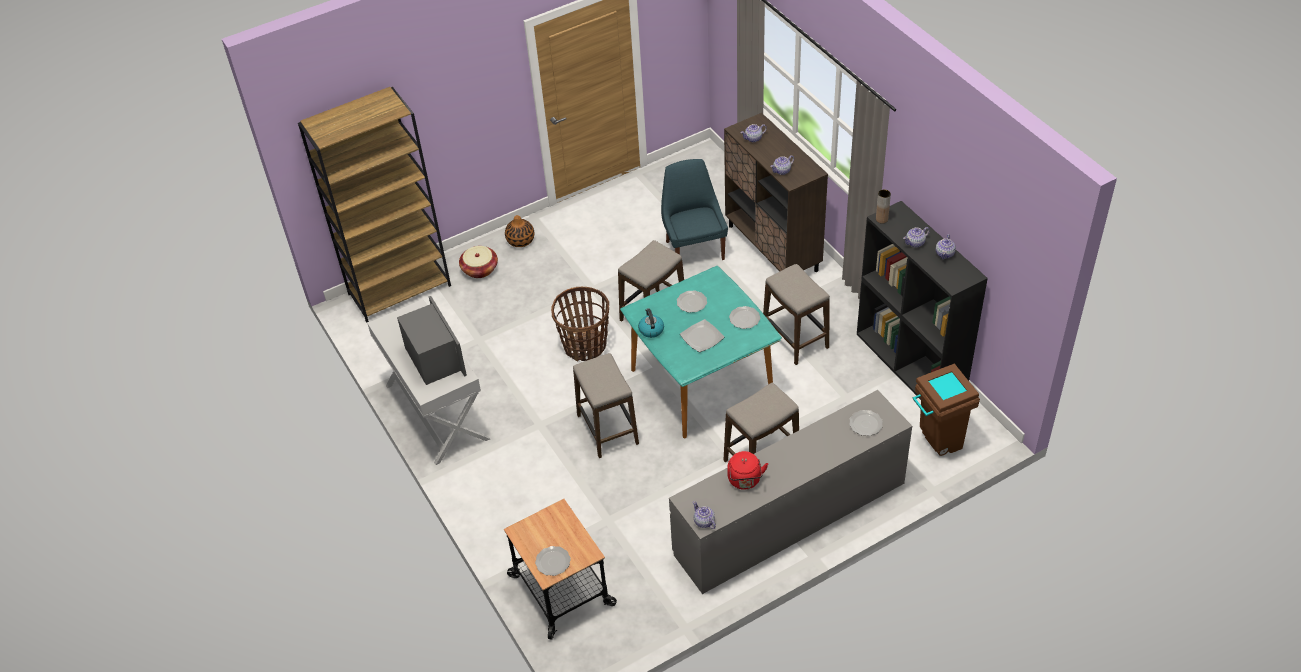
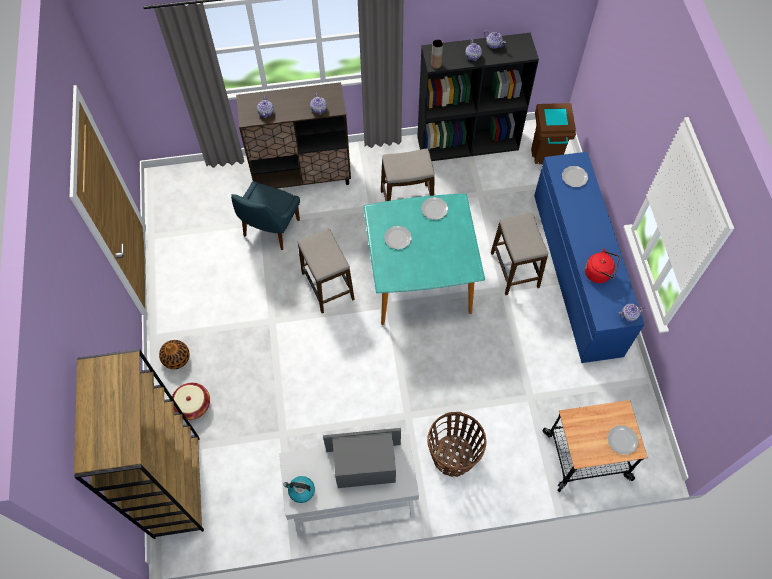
camera: 70 degrees left, 15 degrees up
(585, 346) = (336, 350): basket -> basket (453, 456)
(607, 430) = (437, 365): stool -> none
(651, 329) = (413, 278): kettle -> kettle (301, 491)
(694, 248) = (270, 229): blue chair -> blue chair turned 75 degrees counterclockwise
(702, 338) = (441, 246): plate -> none
(790, 518) = (576, 273): grey dresser -> blue dresser

